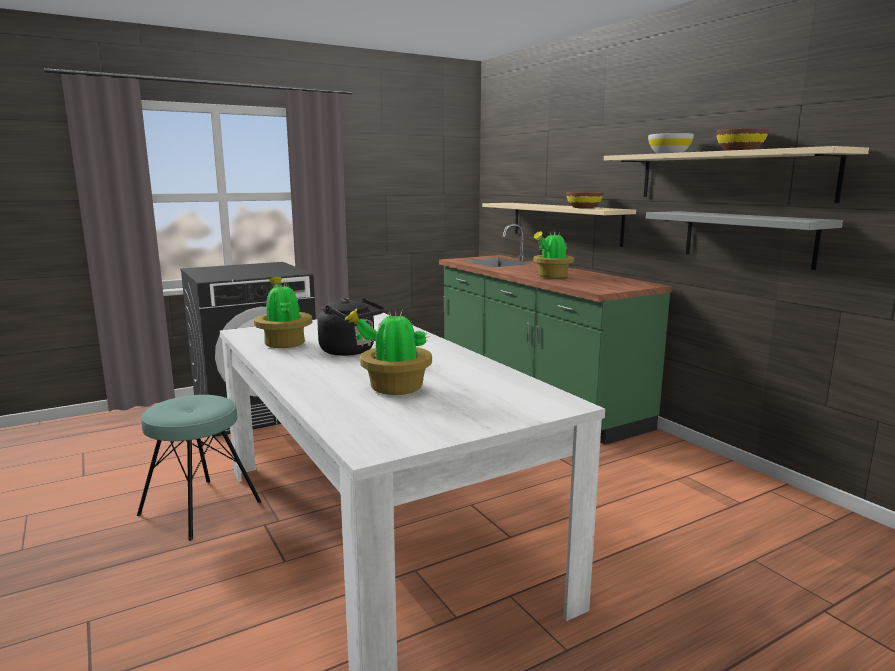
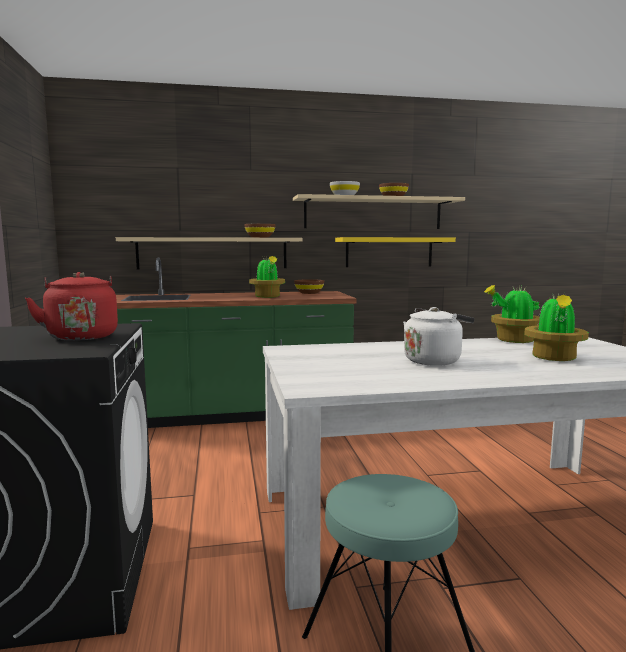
camera: 70 degrees left, 5 degrees down
(256, 273) = (81, 336): none -> red kettle
(284, 344) = (389, 376): potted plant -> potted plant (513, 341)
(350, 351) = (434, 360): black kettle -> white kettle
(619, 281) = (309, 293): none -> brown bowl
(747, 238) = (389, 252): grey shelf -> yellow shelf

